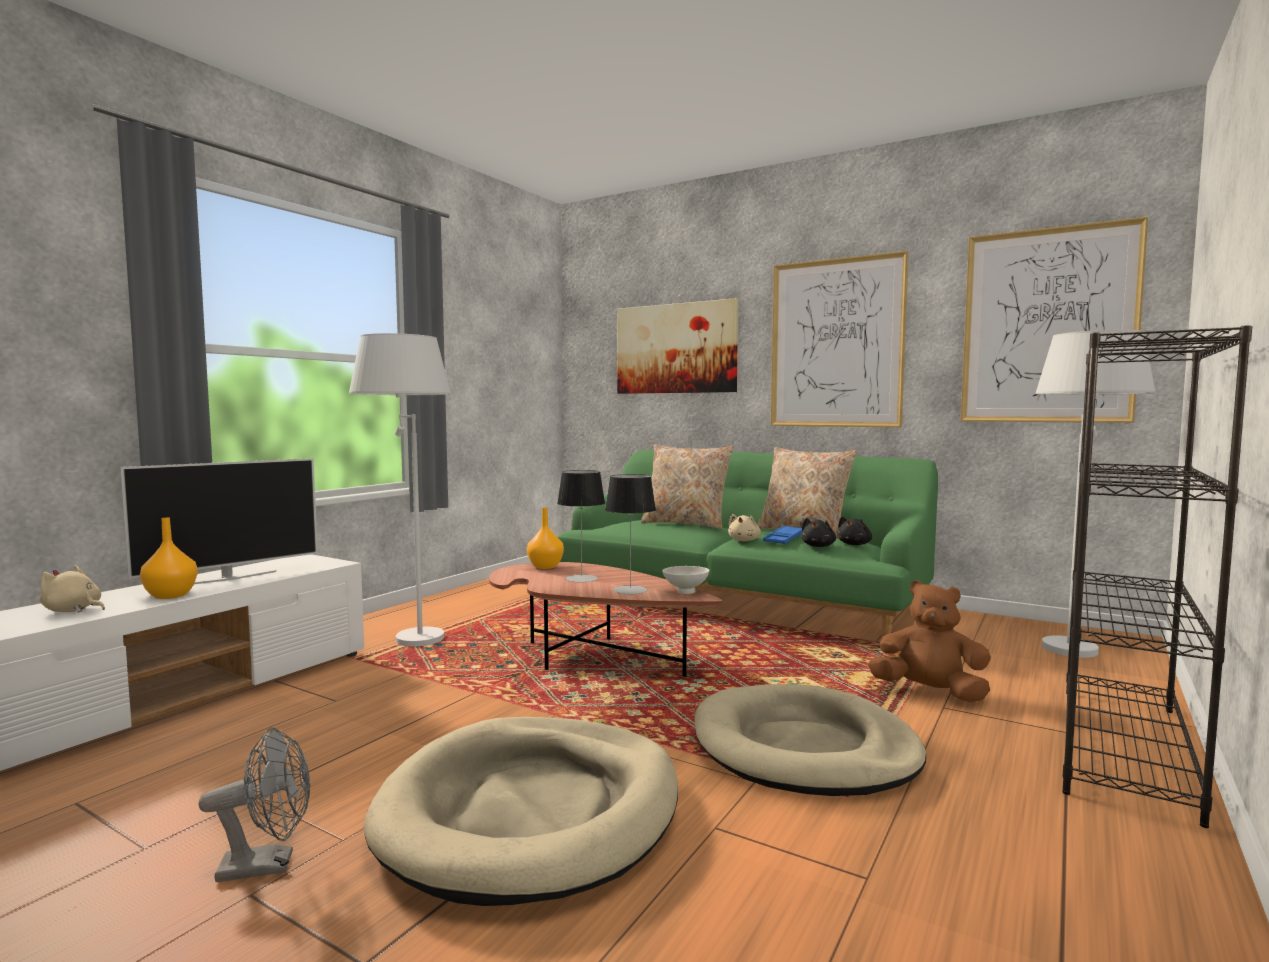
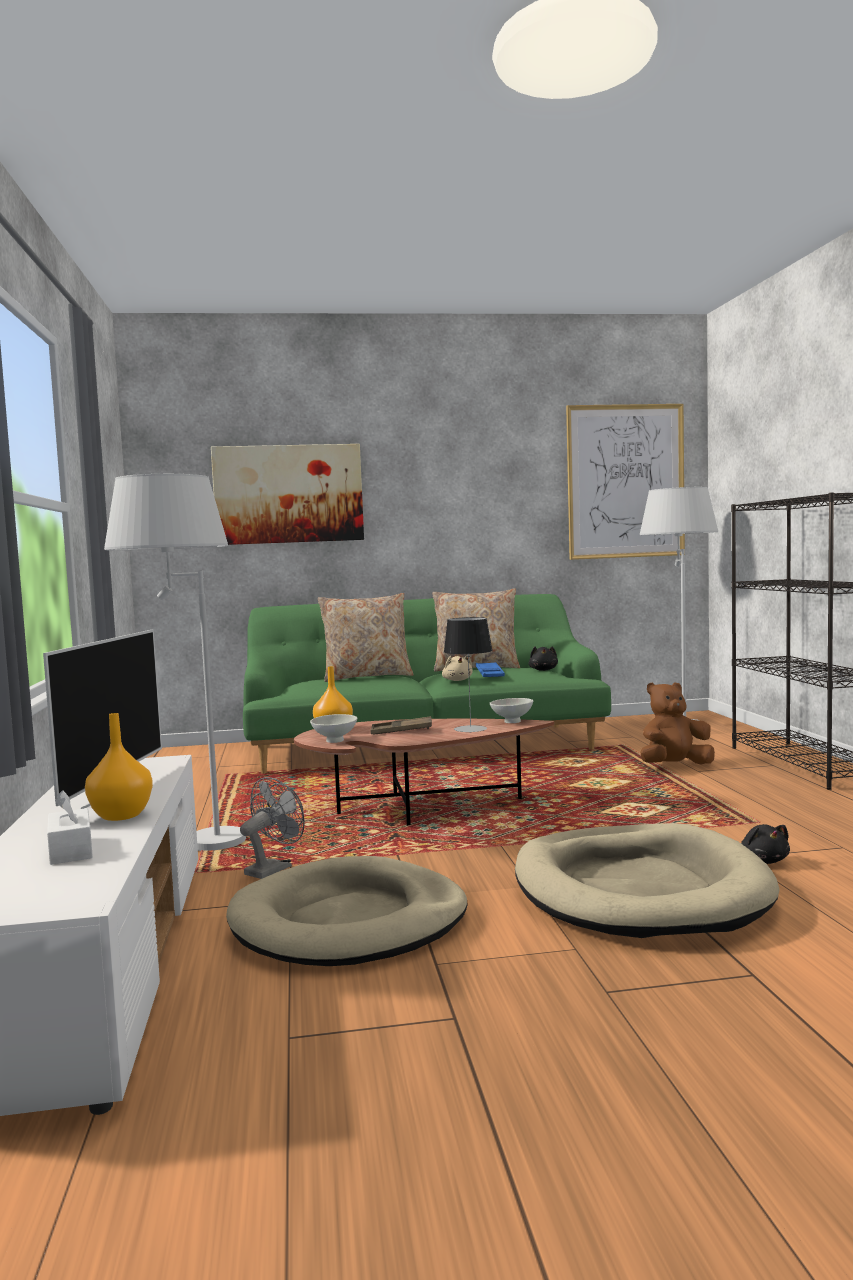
camera: 40 degrees left, 0 degrees up
(73, 611) = (71, 850): beige plush toy -> white tissue box
(268, 865) = (571, 978): grey fan -> grey fan (273, 868)
(515, 575) = (336, 741): none -> white bowl
(581, 578) = (401, 731): table lamp -> brown tray
(804, 748) = (687, 810): beige dog bed -> beige dog bed (349, 921)
(818, 546) = (527, 674): black plush toy -> black plush toy (763, 861)
(836, 343) = (461, 492): picture -> none

